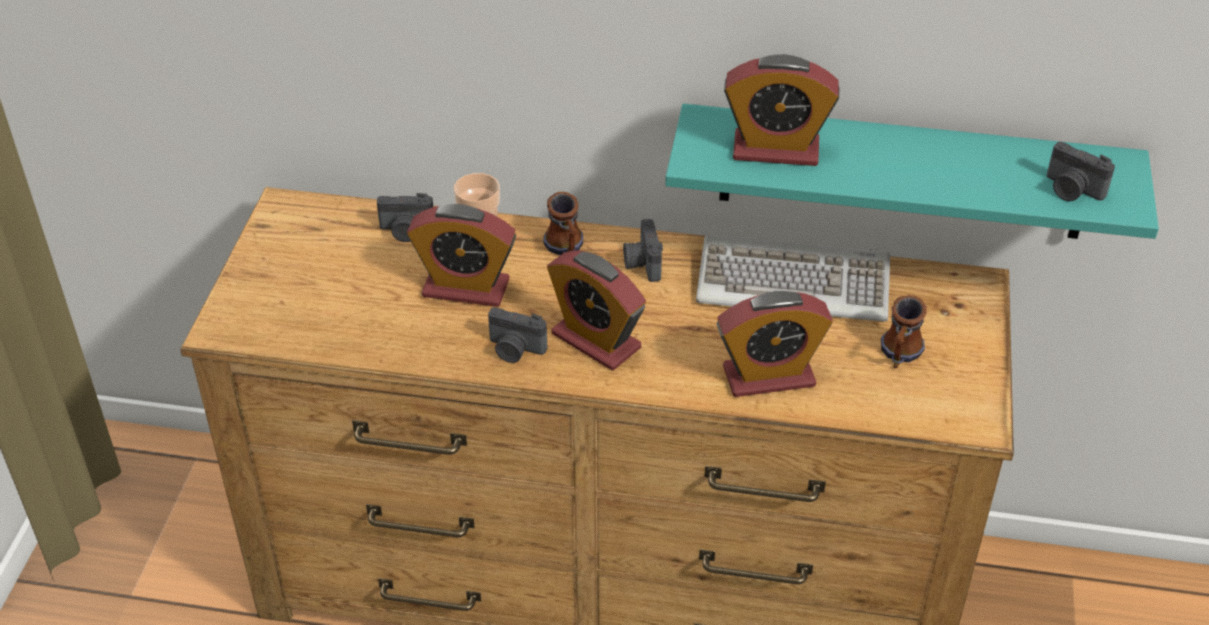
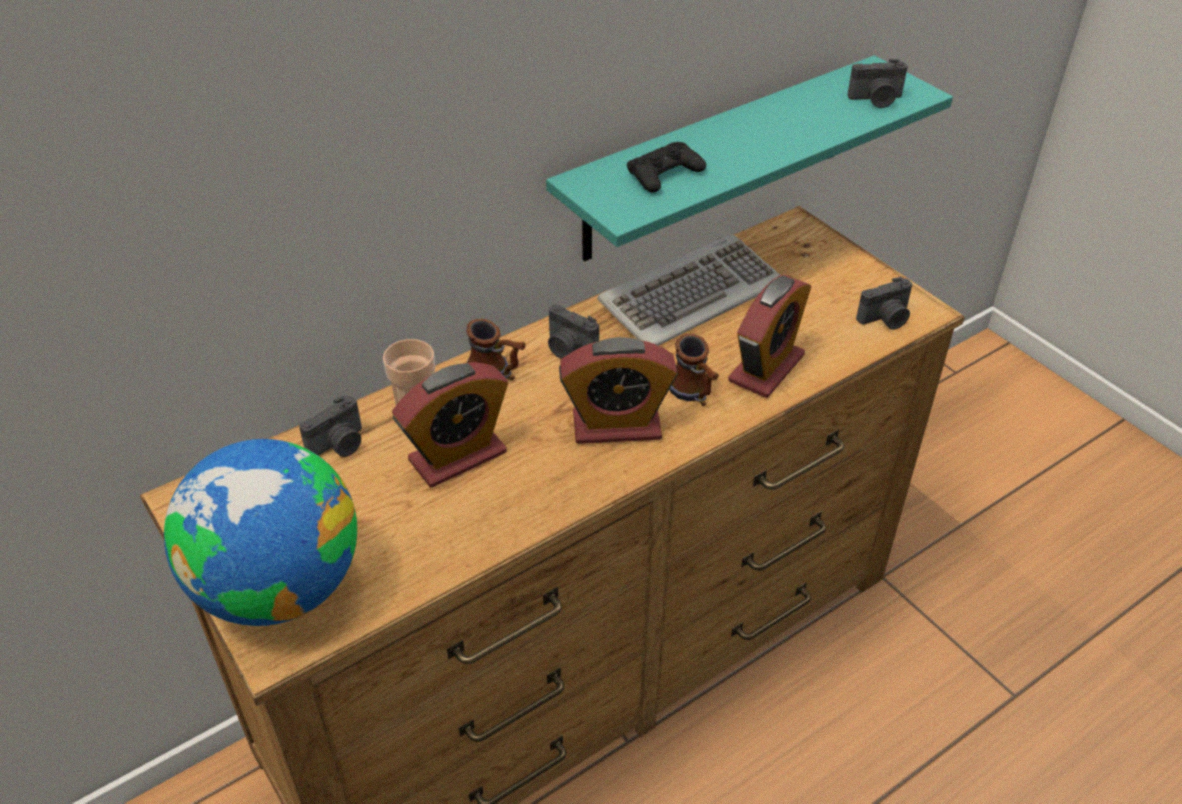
camera: 45 degrees left, 0 degrees up
(265, 295) = (279, 587): none -> globe
(515, 350) = (566, 476): camera -> camera (885, 319)
(775, 150) = (664, 174): alarm clock -> black game controller
(899, 356) = (821, 300): mug -> mug (694, 395)

